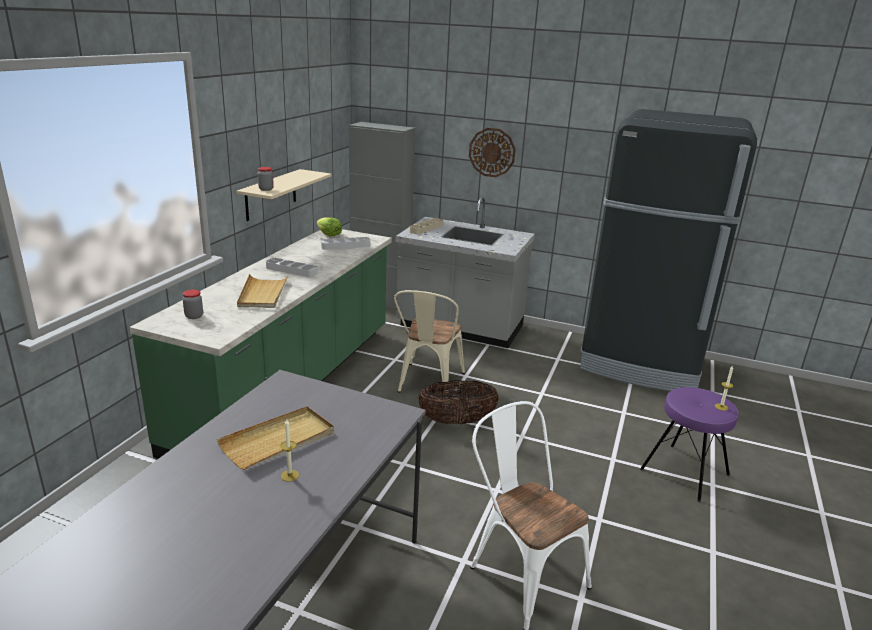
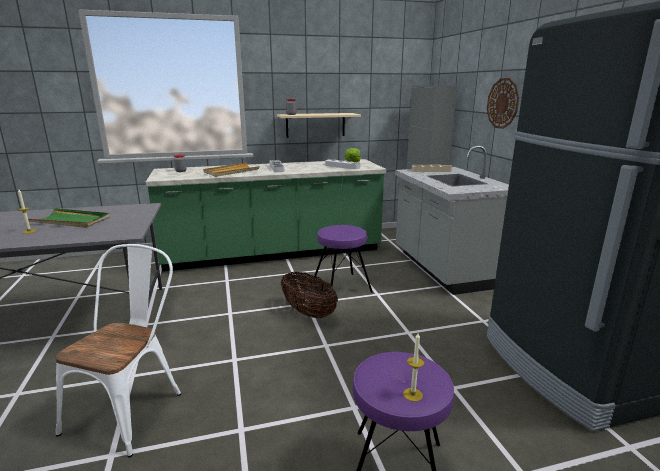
camera: 55 degrees right, 5 degrees down
(278, 440) = (70, 221): beige tray -> green tray
(428, 384) = (341, 286): beige chair -> purple stool

